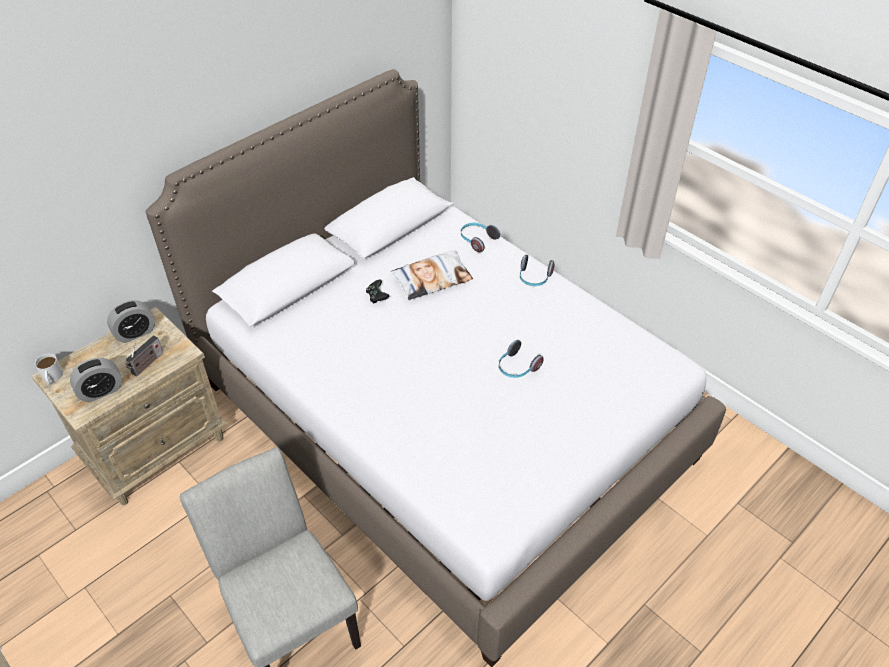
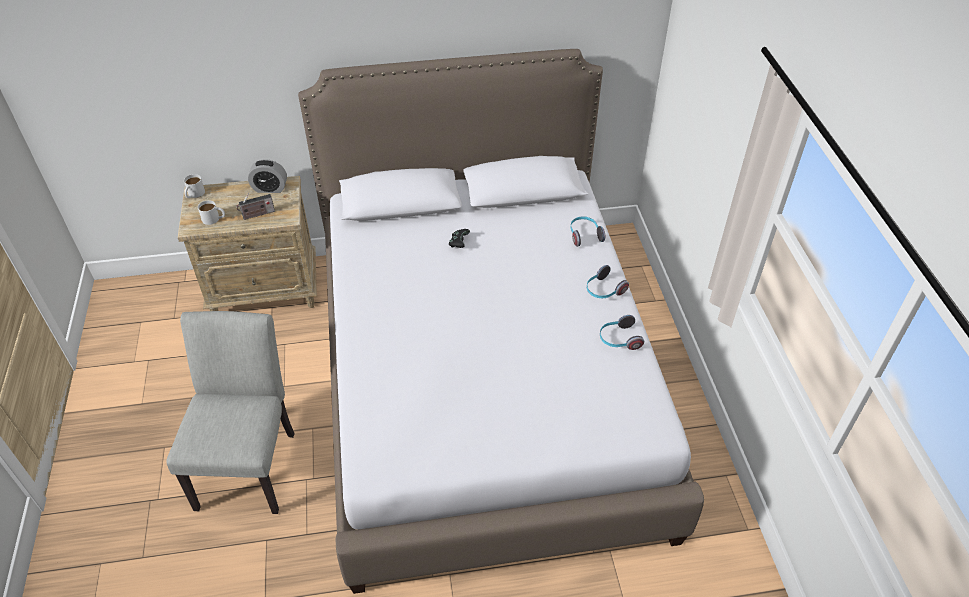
camera: 35 degrees right, 0 degrees up
(101, 391) = (214, 219): alarm clock -> white mug
(432, 279) = (516, 250): pillow -> none
(517, 368) = (516, 356): headphones -> headphones (619, 339)

